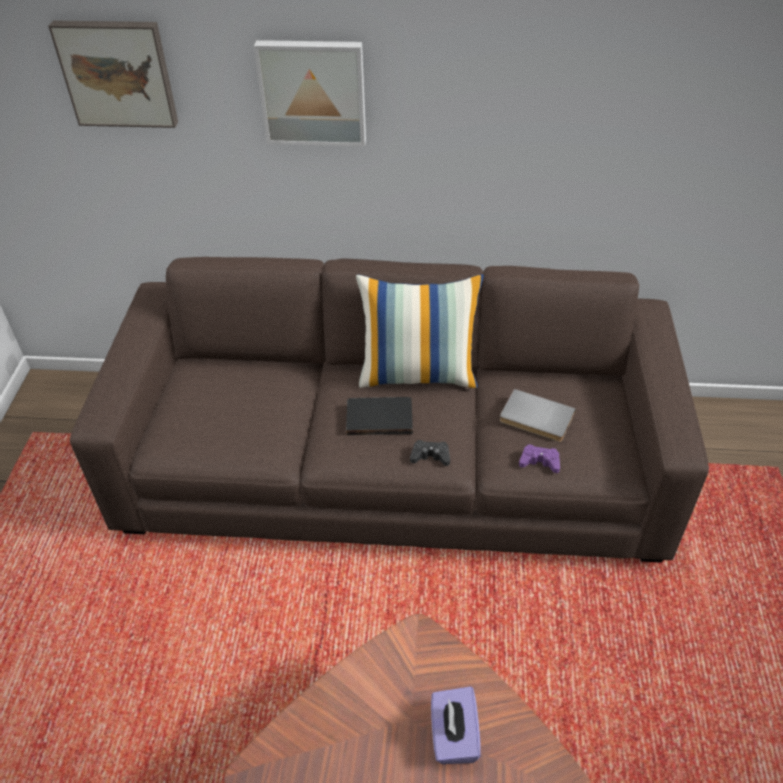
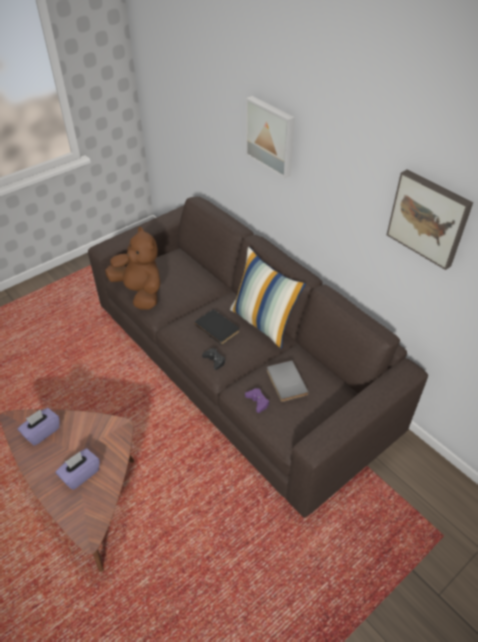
camera: 45 degrees right, 0 degrees up
(118, 73) = (199, 88): picture -> picture (429, 218)
(215, 449) = (140, 292): none -> brown plush toy
(325, 740) = (42, 432): none -> purple tissue box

